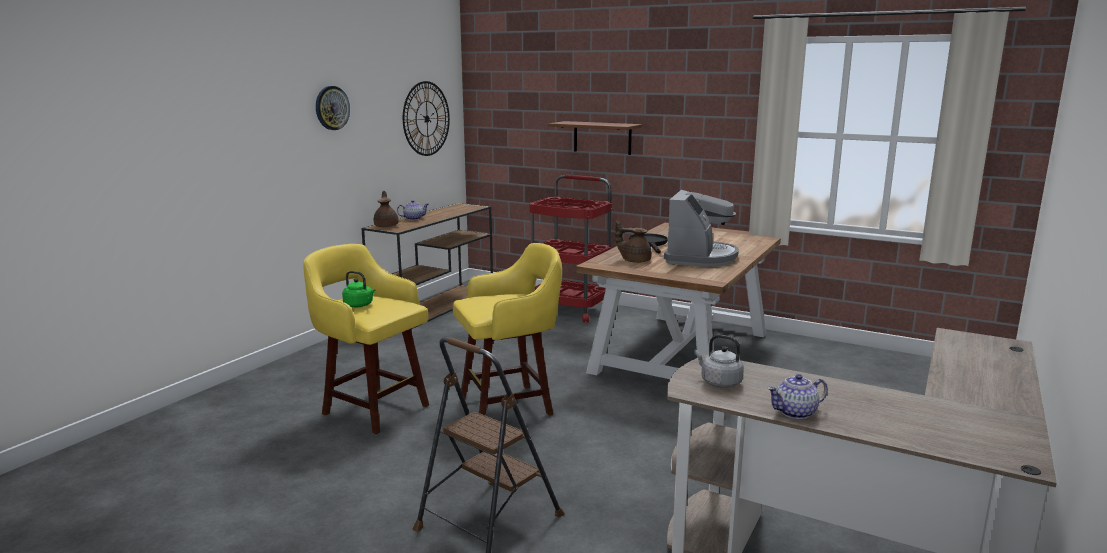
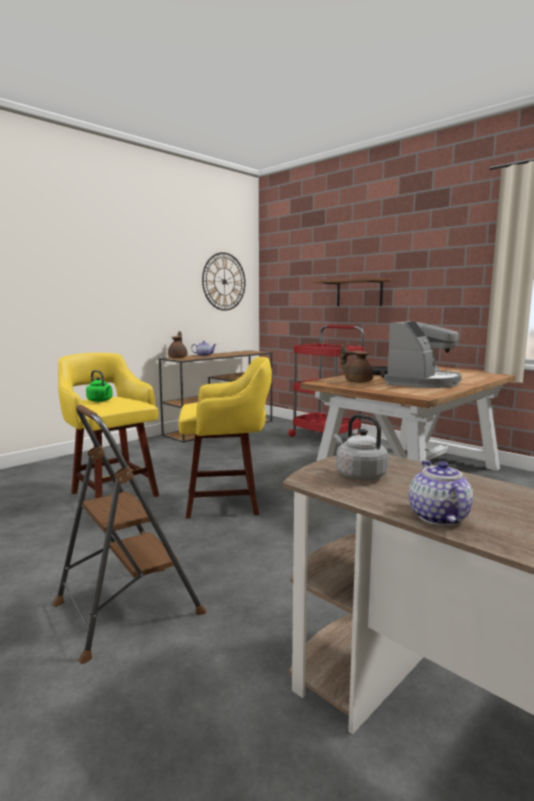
camera: 15 degrees right, 5 degrees down
(332, 108) = (137, 262): wall clock -> none
(796, 413) = (438, 517): teapot -> teapot turned 90 degrees clockwise

